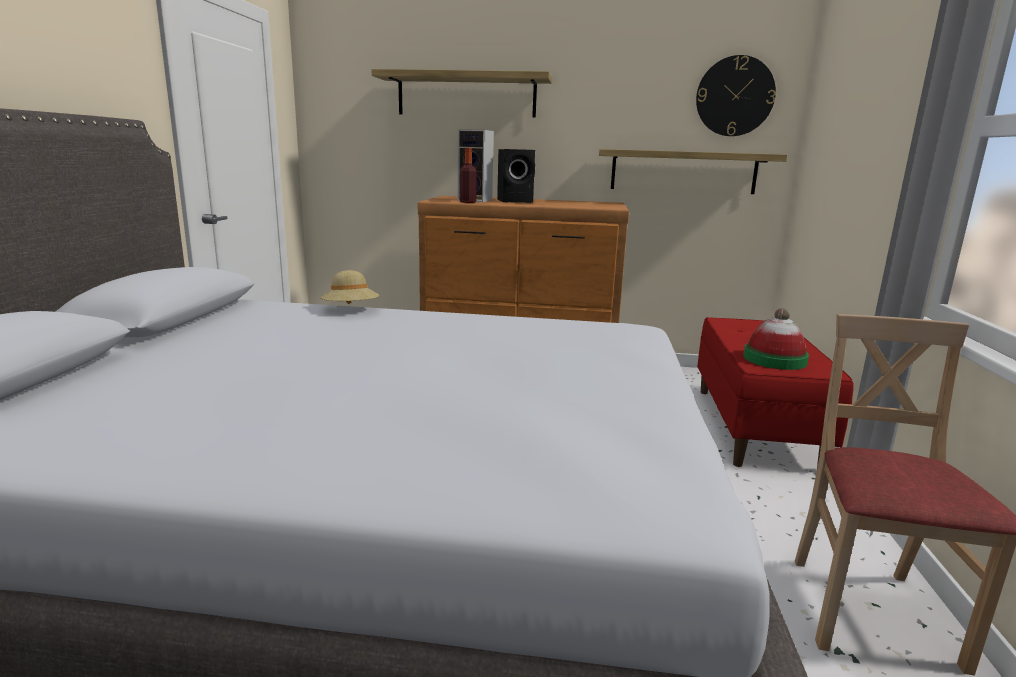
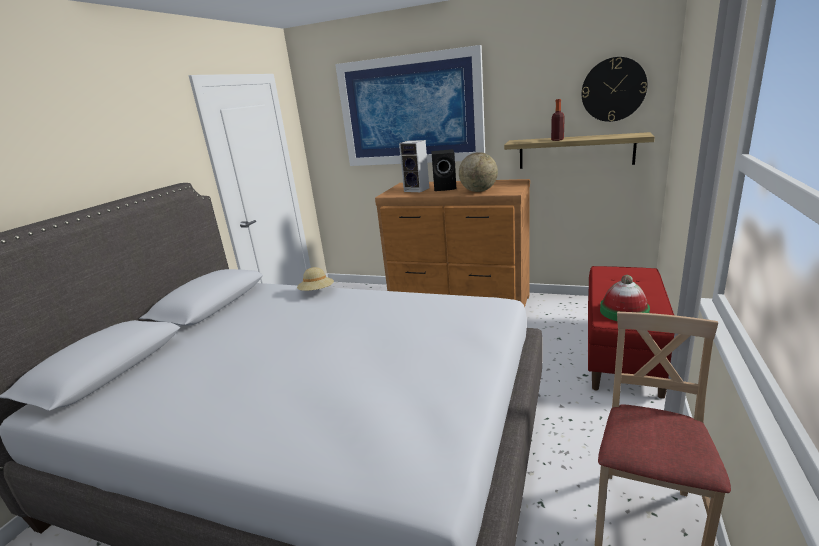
camera: 15 degrees right, 5 degrees up
(466, 95) = (410, 111): shelf -> picture
(467, 202) = (409, 194): bottle -> bottle (557, 140)
(566, 205) = (478, 191): none -> globe

